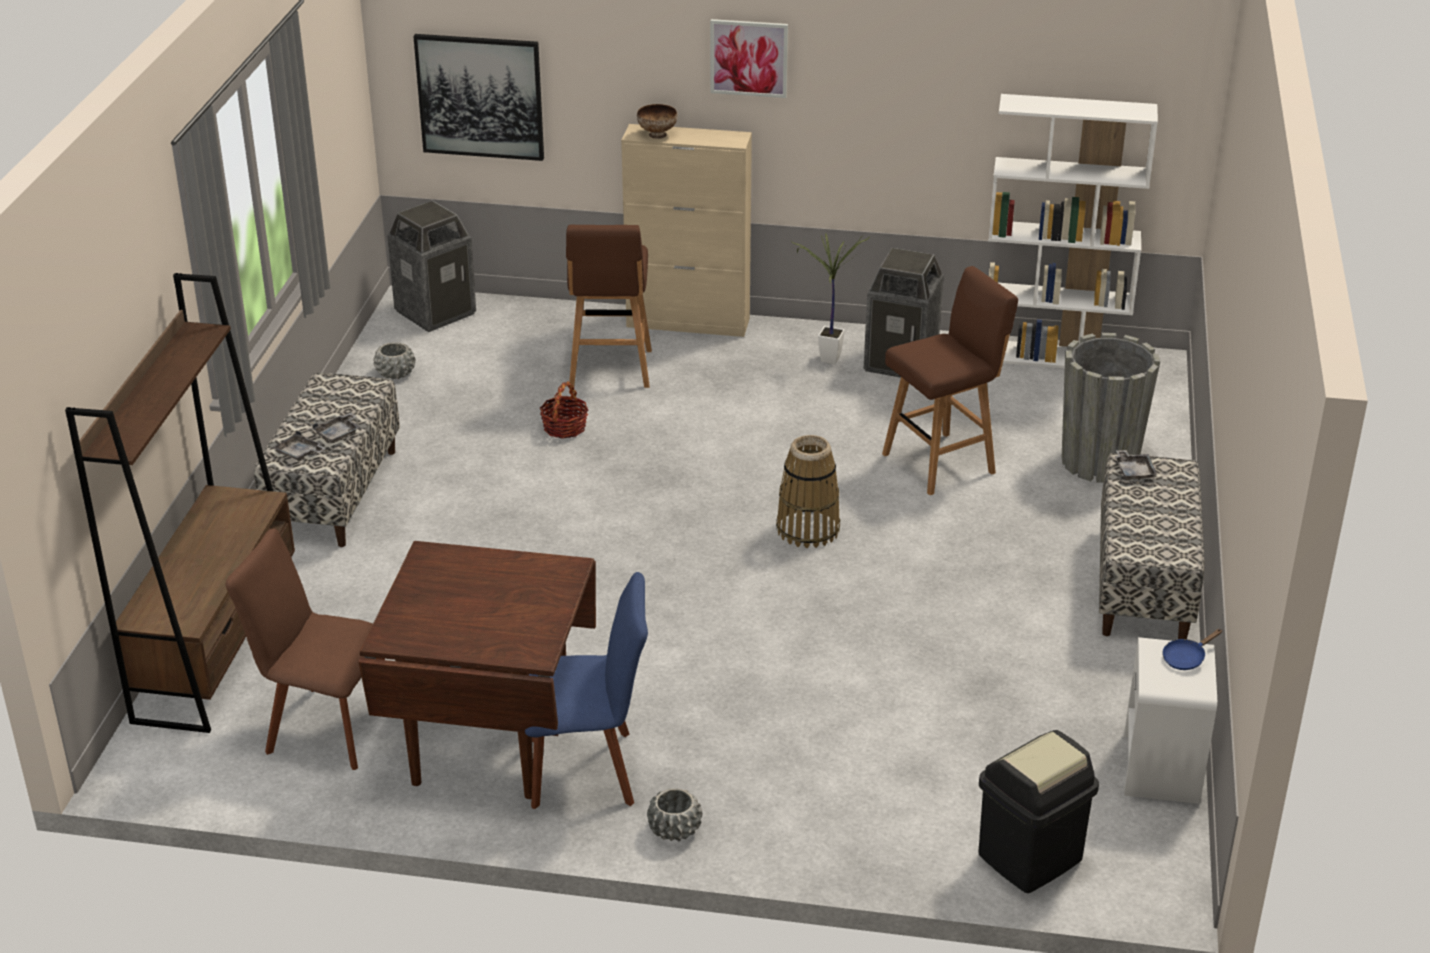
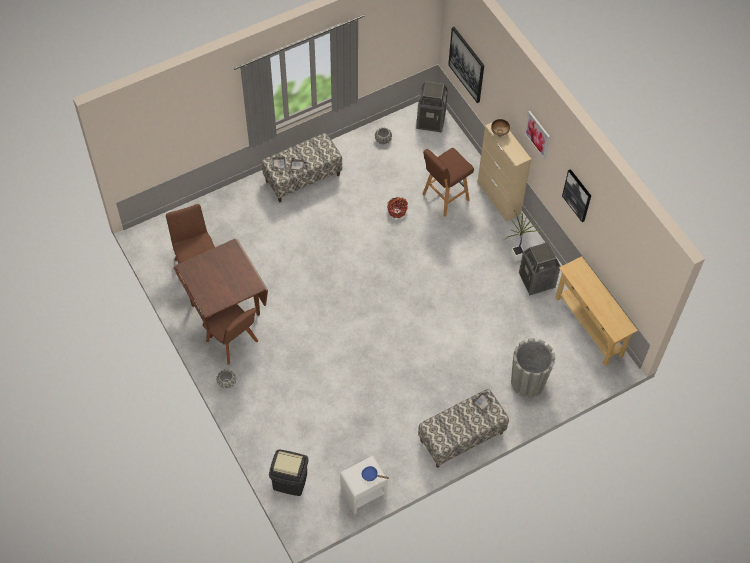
camera: 50 degrees right, 25 degrees up
(217, 646) = (207, 210): brown bookcase -> none
(589, 770) = (233, 343): blue chair -> brown chair
(808, 530) = (403, 320): basket -> none
(906, 92) = (577, 195): none -> picture
(942, 462) = (481, 334): brown stool -> none
(1052, 356) = (589, 326): white bookcase -> beige console table

